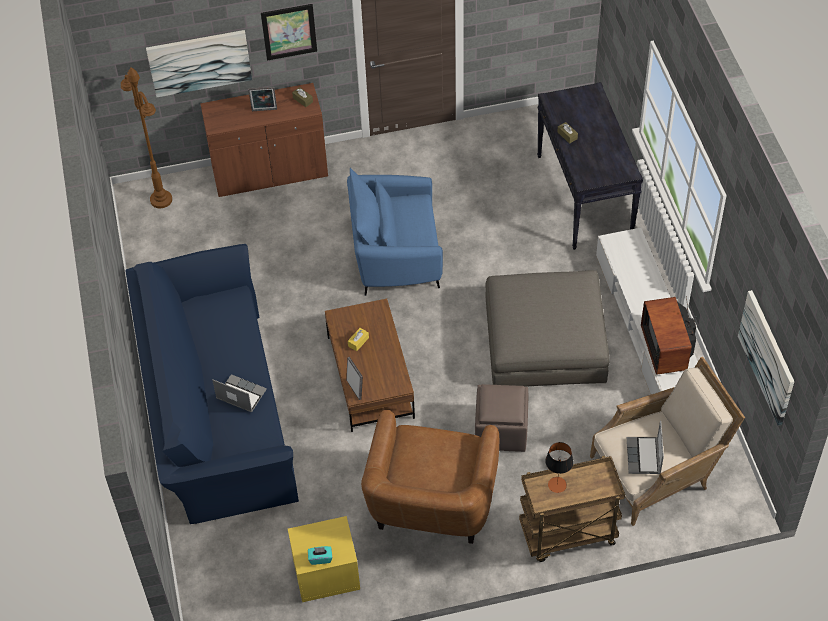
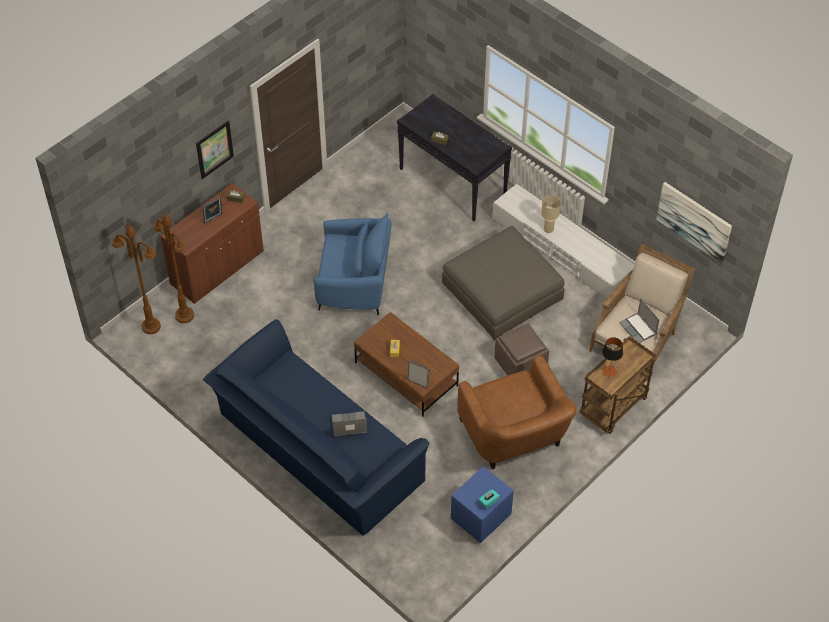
camera: 35 degrees left, 0 degrees up
(199, 62) = (157, 202): picture -> none
(201, 205) = (185, 315): none -> brown floor lamp
(325, 574) = (481, 517): yellow nightstand -> blue nightstand
(395, 253) = (355, 282): blue armchair -> blue armchair turned 135 degrees counterclockwise
(637, 294) = (548, 229): none -> beige table lamp
(668, 348) = (594, 255): television -> none

